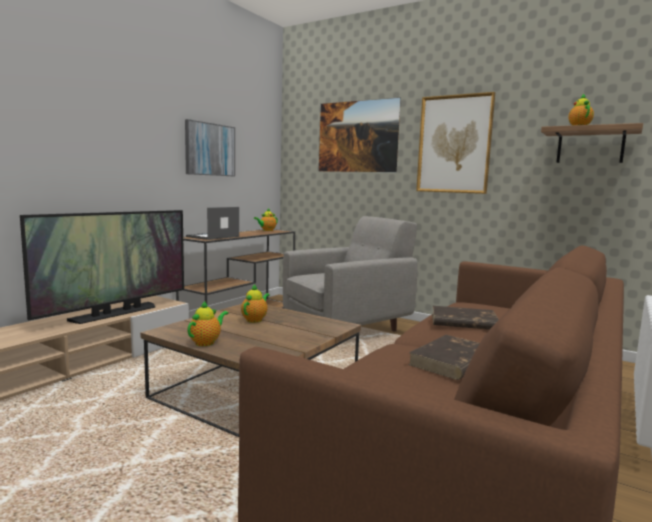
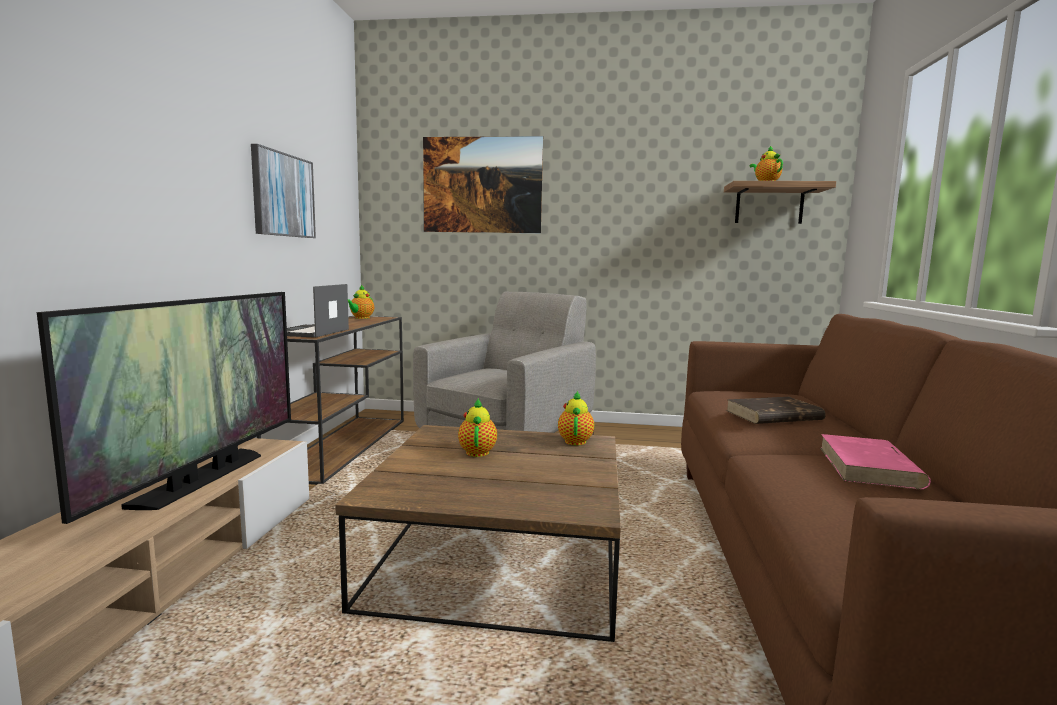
camera: 25 degrees left, 0 degrees up
(206, 342) = (469, 500): teapot -> teapot (575, 441)
(452, 362) = (869, 467): brown book -> pink book
(454, 144) = (616, 199): picture -> none

